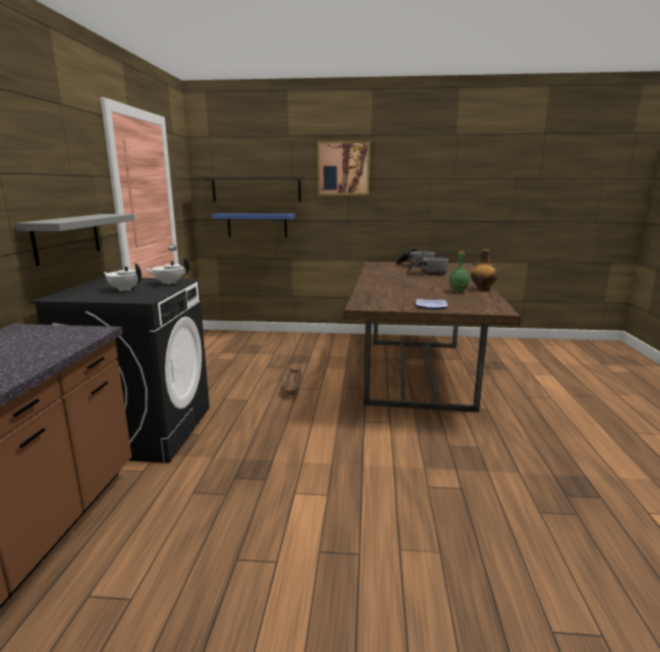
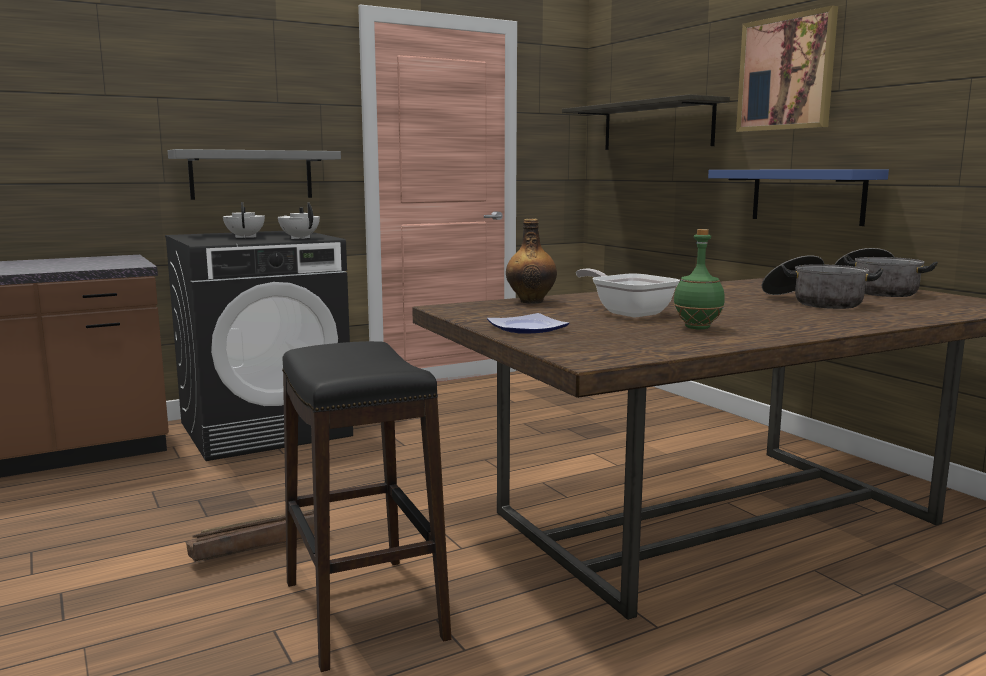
camera: 55 degrees right, 5 degrees down
(257, 225) = (653, 190): blue shelf -> blue shelf (807, 196)
(291, 386) = (486, 453): crate -> crate (261, 546)
(415, 291) = (628, 312): none -> frying pan
(427, 459) = (363, 609): none -> black stool
(482, 289) = (774, 336): bottle -> bottle (531, 301)

